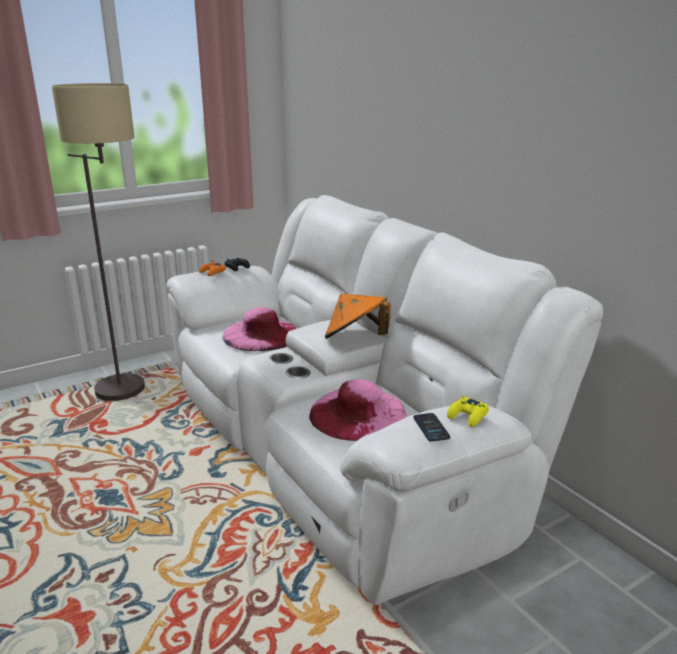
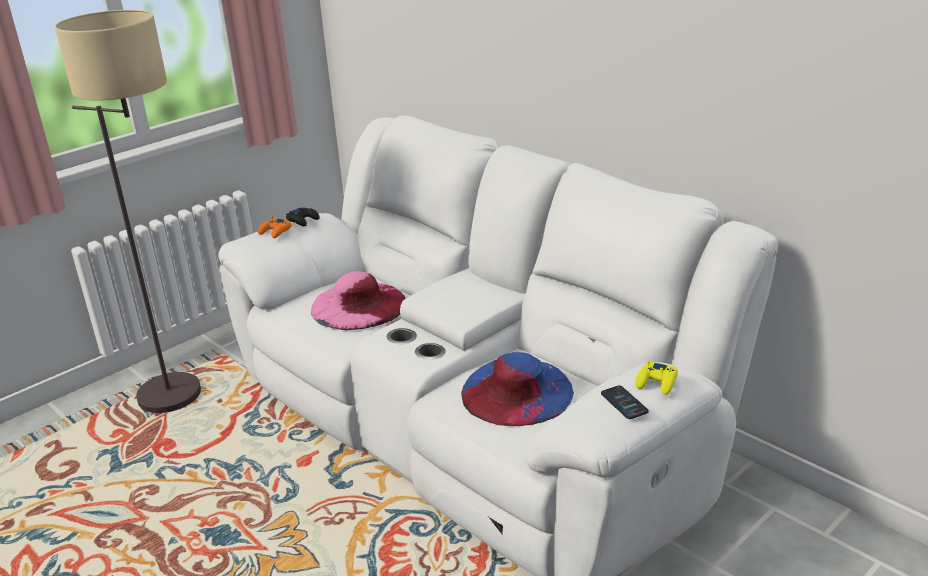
camera: 10 degrees left, 5 degrees up
(355, 339) = (488, 300): orange hat -> none
(358, 413) = (517, 391): pink hat -> blue hat

